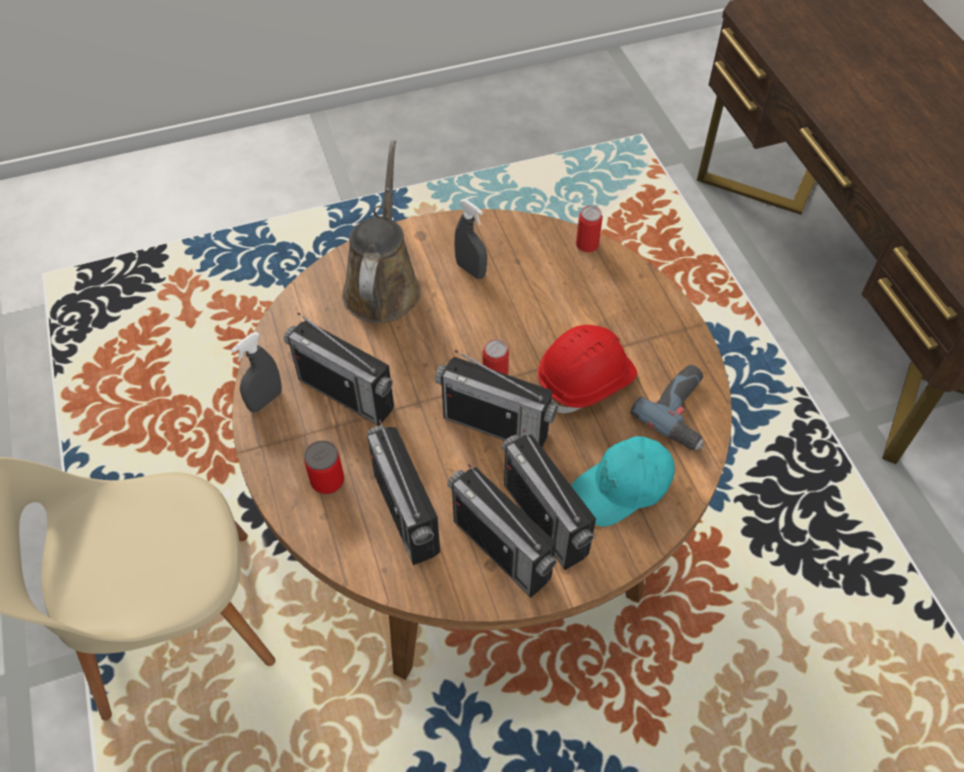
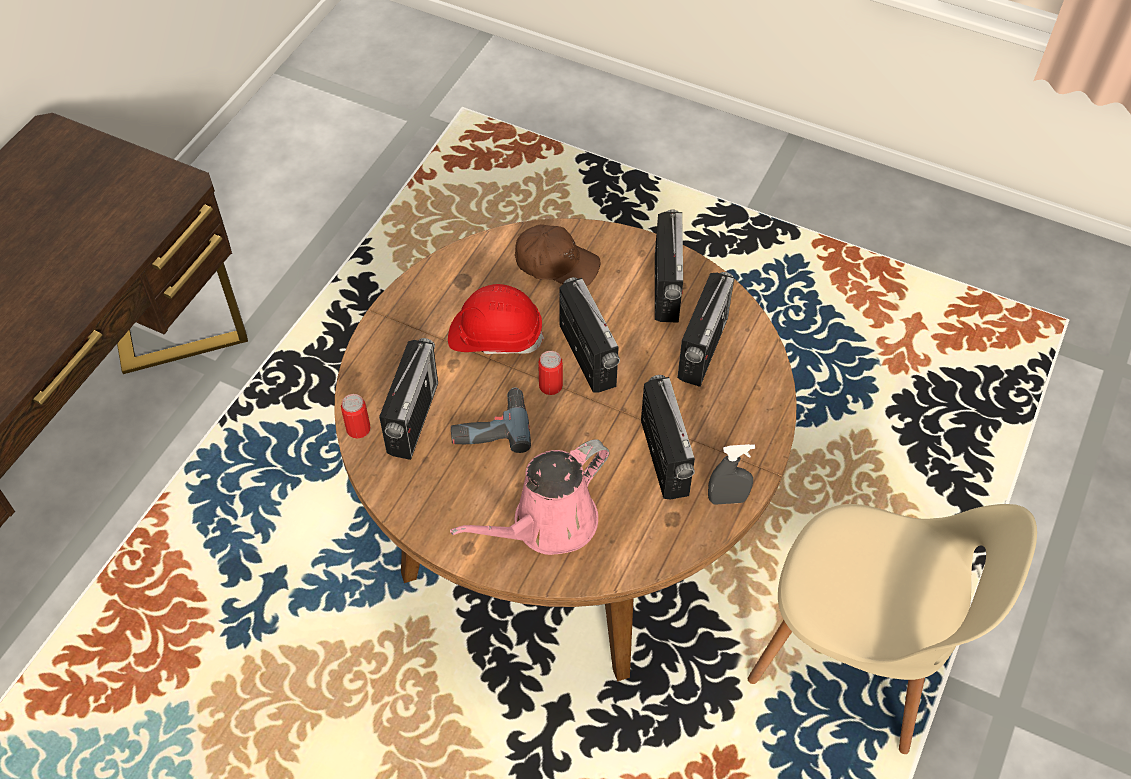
camera: 135 degrees left, 0 degrees up
(327, 481) = (734, 407): can -> none
(383, 285) = (548, 525): brown watering can -> pink watering can
(471, 270) = (468, 481): grey spray bottle -> none
(545, 520) = (623, 282): radio -> radio (413, 418)
(623, 487) = (556, 264): turquoise cap -> brown cap
(683, 412) = (463, 272): power drill -> power drill (490, 425)

